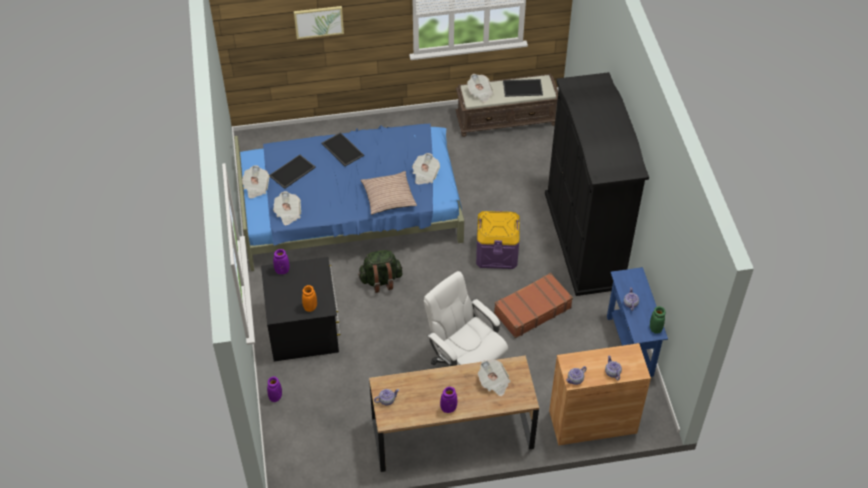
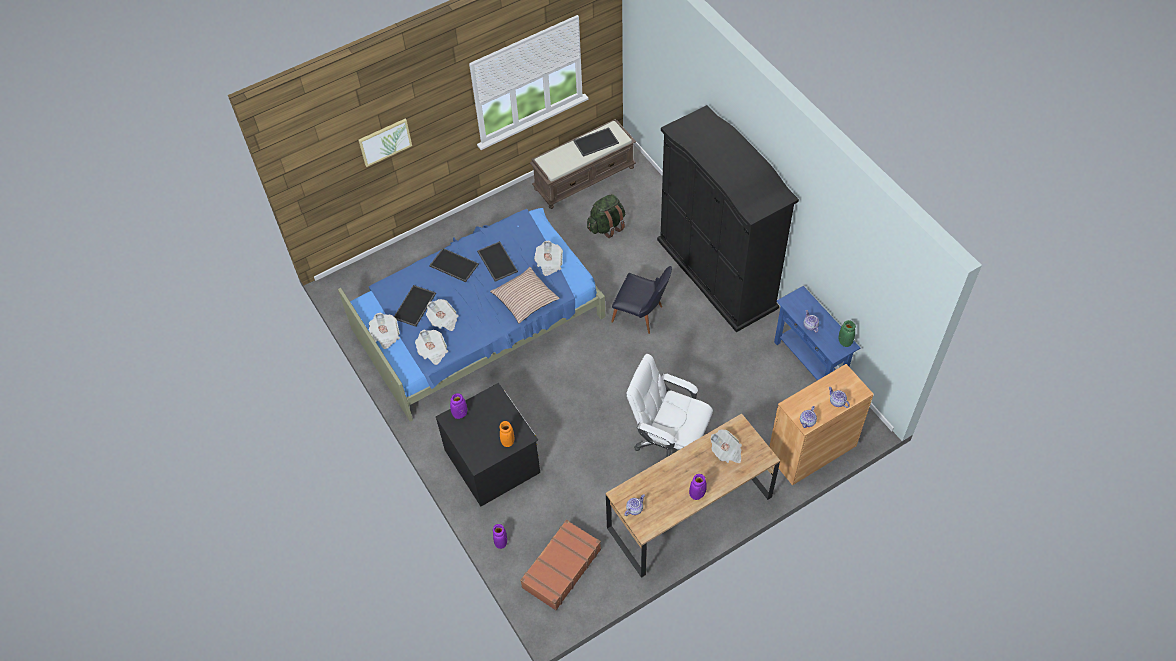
camera: 20 degrees left, 5 degrees up
(380, 158) = (496, 261): none -> tray
(381, 280) = (544, 384): green backpack -> green backpack (606, 226)
(480, 93) = (558, 161): newspaper -> newspaper (443, 320)
(496, 253) = (642, 316): purple storage box -> black chair
(532, 310) = (703, 361): brown suitcase -> brown suitcase (561, 568)

